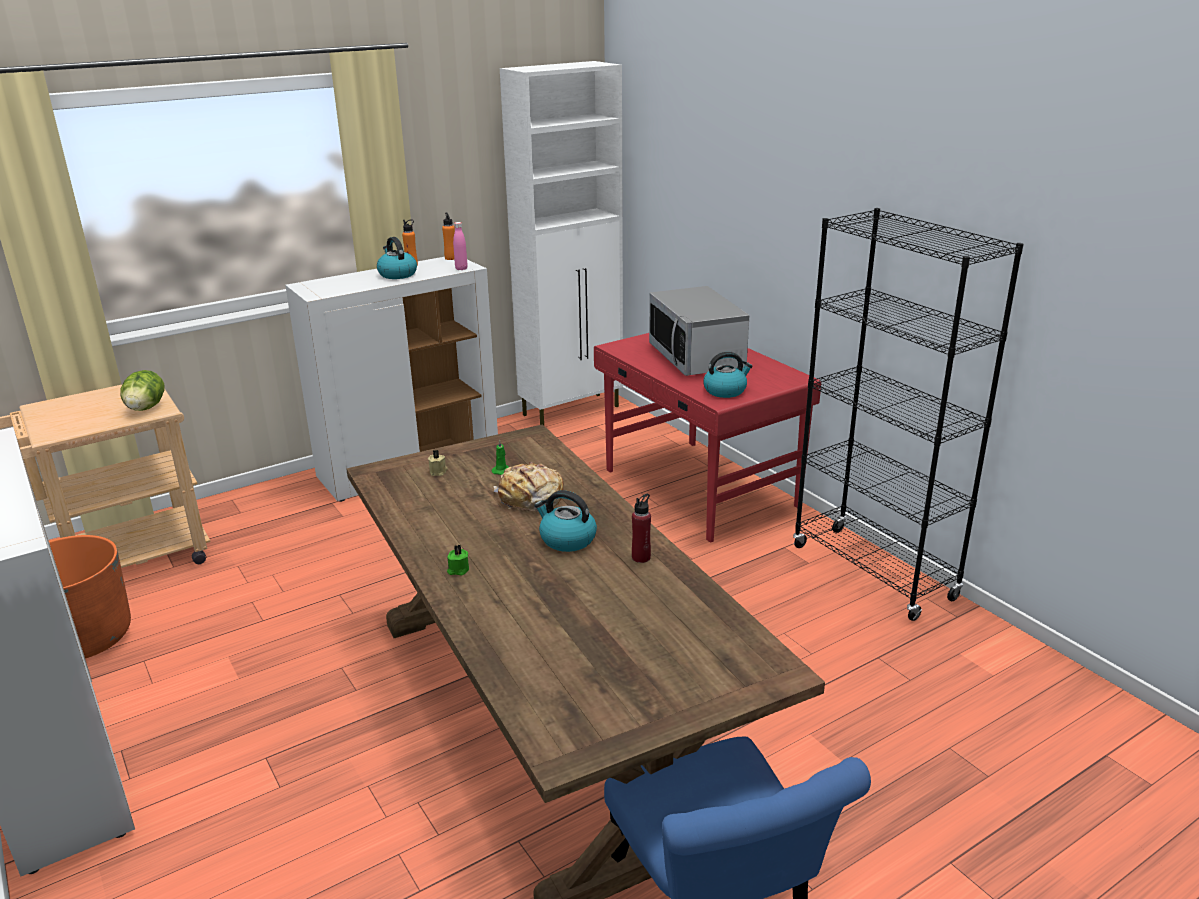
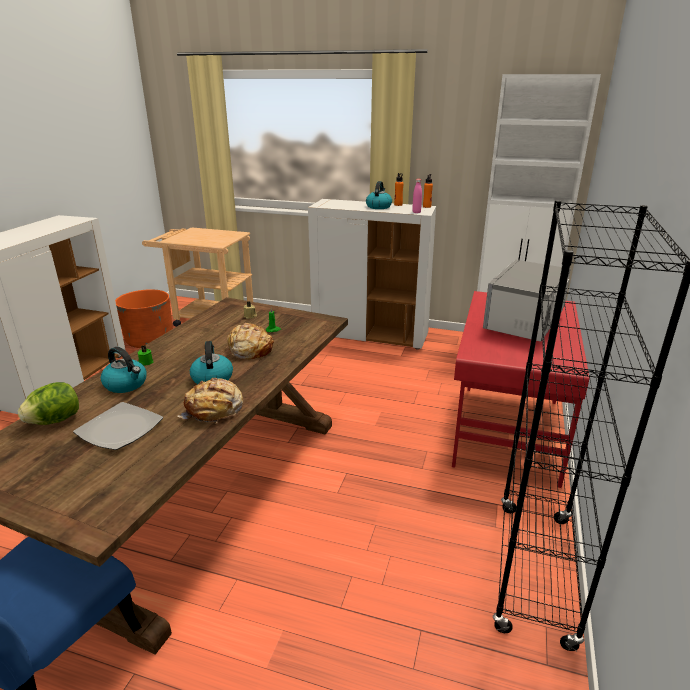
camera: 50 degrees right, 0 degrees up
(145, 408) = (216, 242): lettuce -> lettuce (55, 420)
(605, 622) = (120, 428): none -> plate
(641, 557) = (214, 410): red bottle -> bread
(725, 390) = (493, 349): kettle -> kettle (126, 384)

